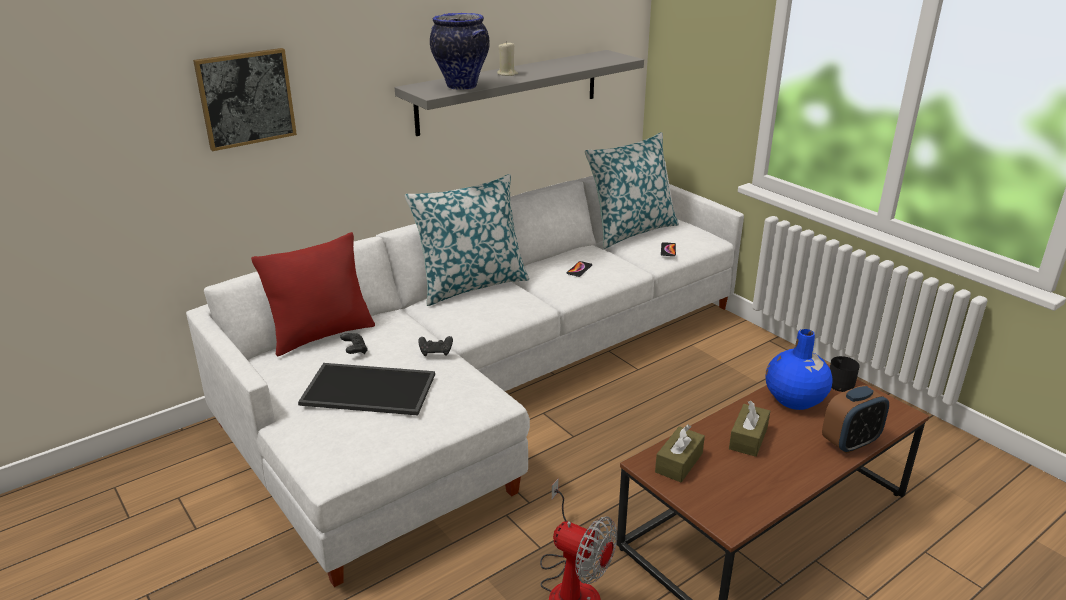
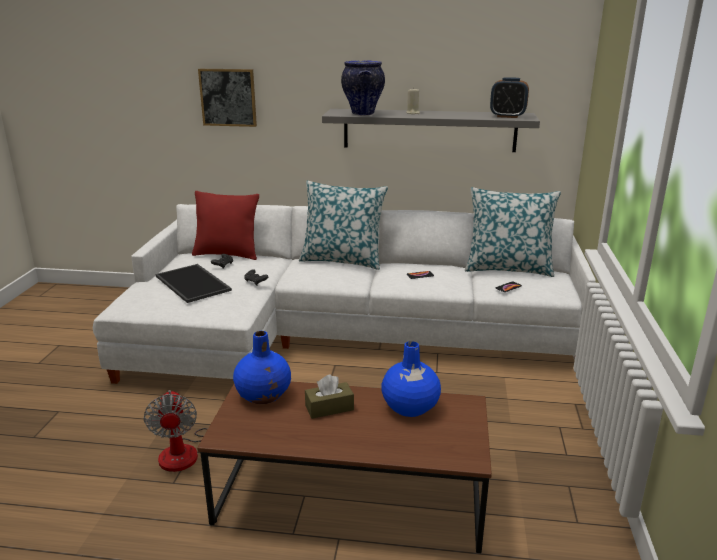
camera: 45 degrees right, 5 degrees down
(679, 463) = (264, 395): brown tissue box -> blue vase
(840, 382) = (467, 417): black mug -> none
(850, 442) = (388, 449): alarm clock -> alarm clock (507, 116)

